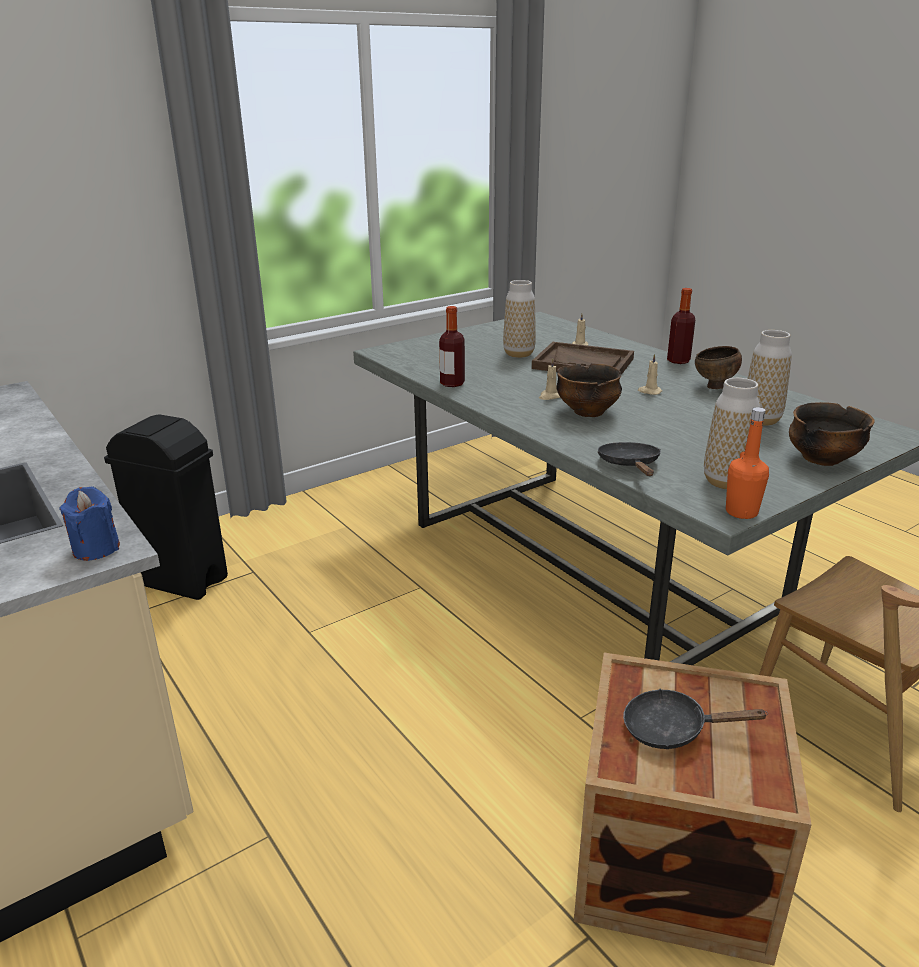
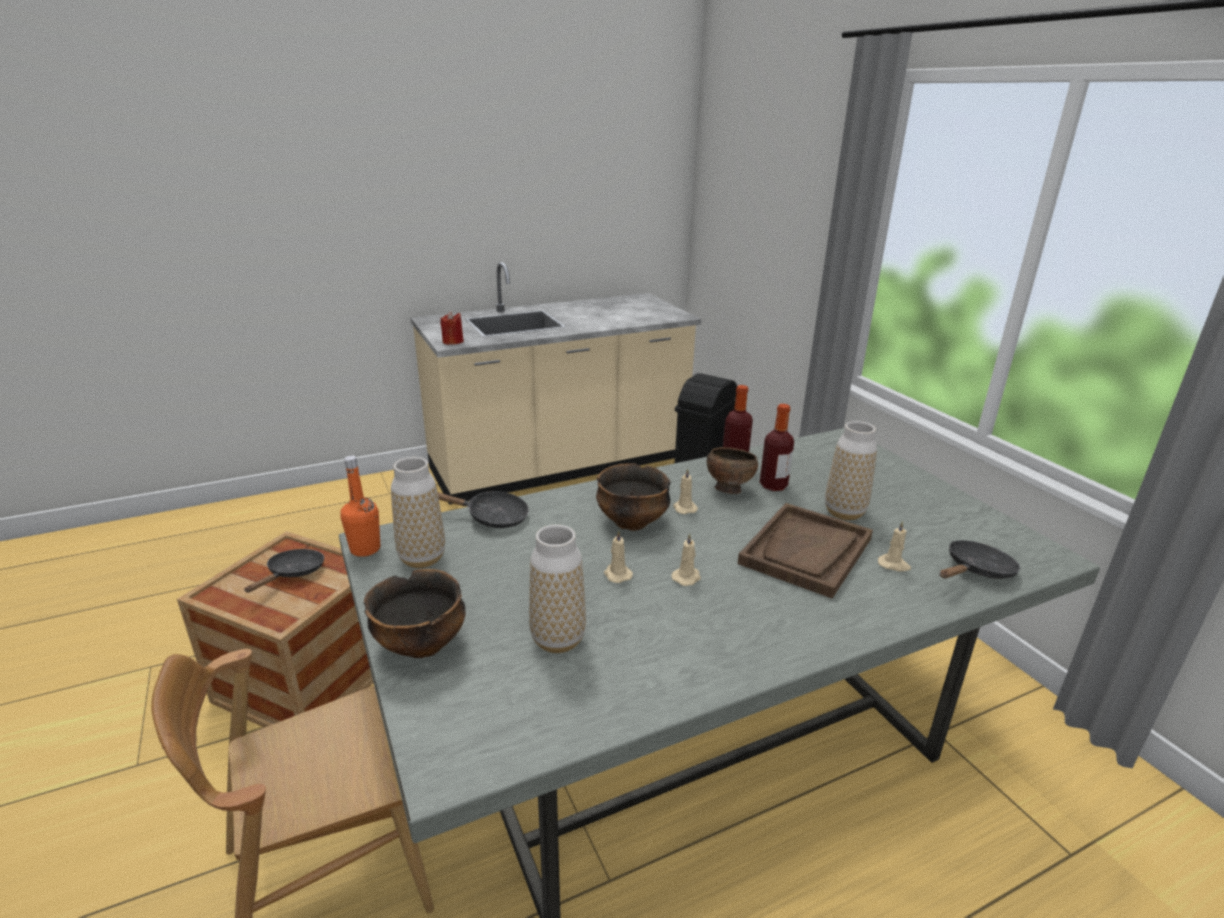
camera: 100 degrees right, 0 degrees up
(96, 549) = (453, 342): blue candle -> red candle
(569, 331) = (976, 570): none -> black frying pan
(668, 411) = (617, 574): none -> beige candle
(678, 361) = (825, 641): bottle -> bottle (773, 485)
(715, 387) = (694, 640): brown bowl -> brown bowl (728, 490)

